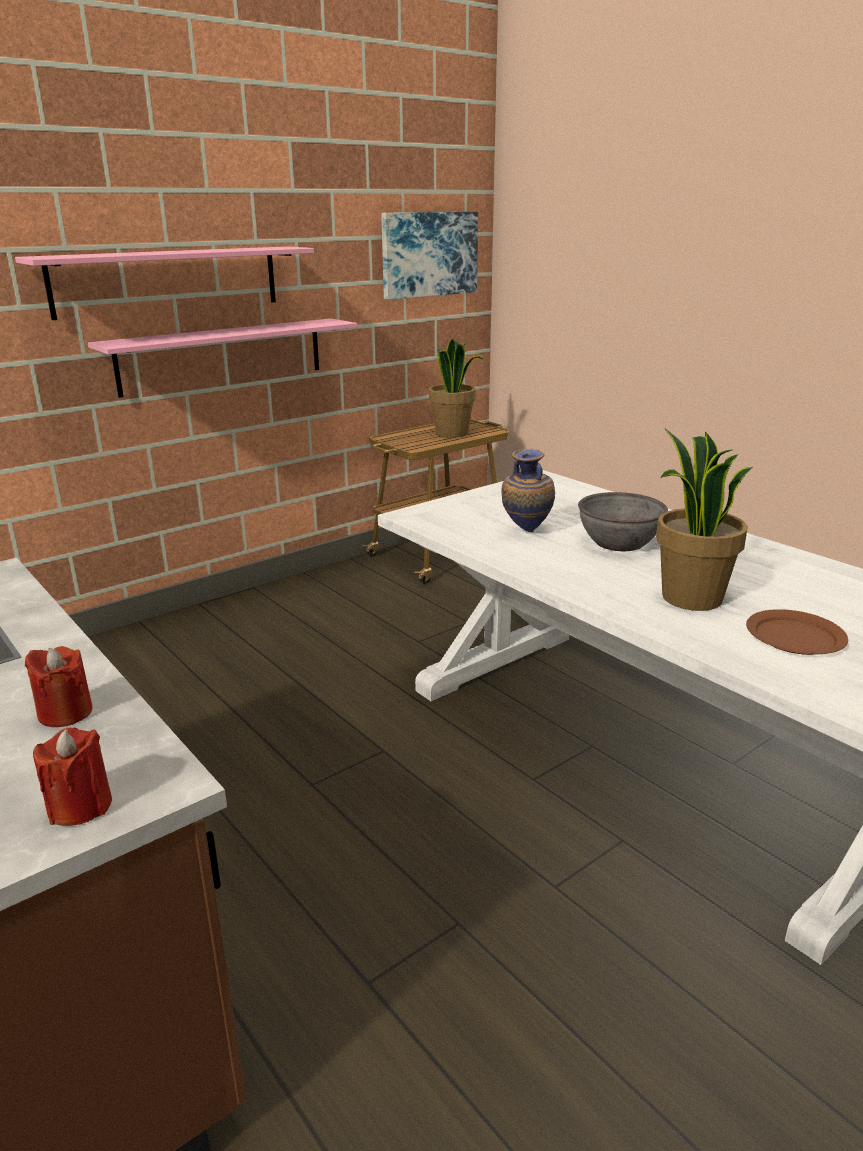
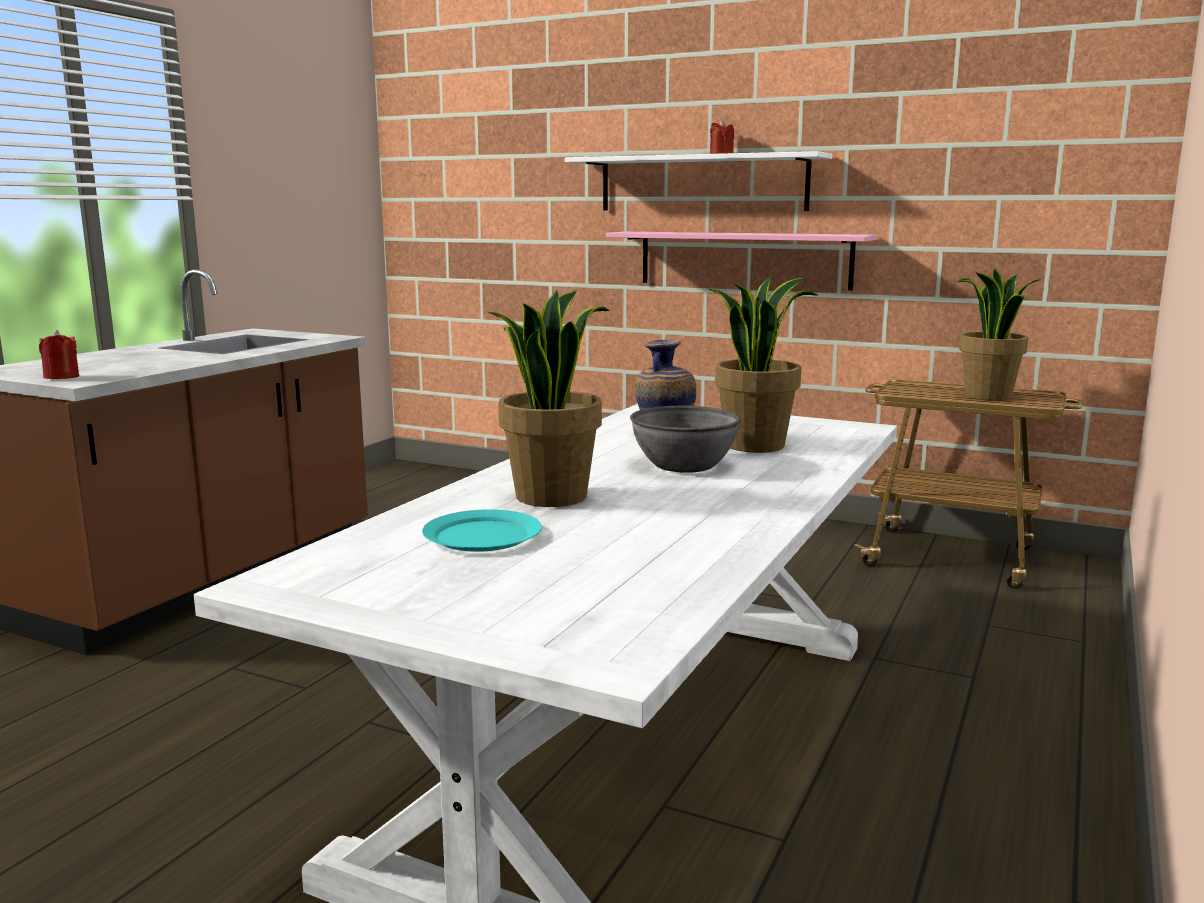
camera: 65 degrees right, 10 degrees down
(65, 713) = (157, 365): red candle -> red candle (721, 154)
(168, 281) = (702, 183): pink shelf -> white shelf
(429, 254) = (1043, 166): picture -> none
(573, 513) = (755, 445): none -> potted plant
(794, 636) = (483, 535): brown plate -> turquoise plate

